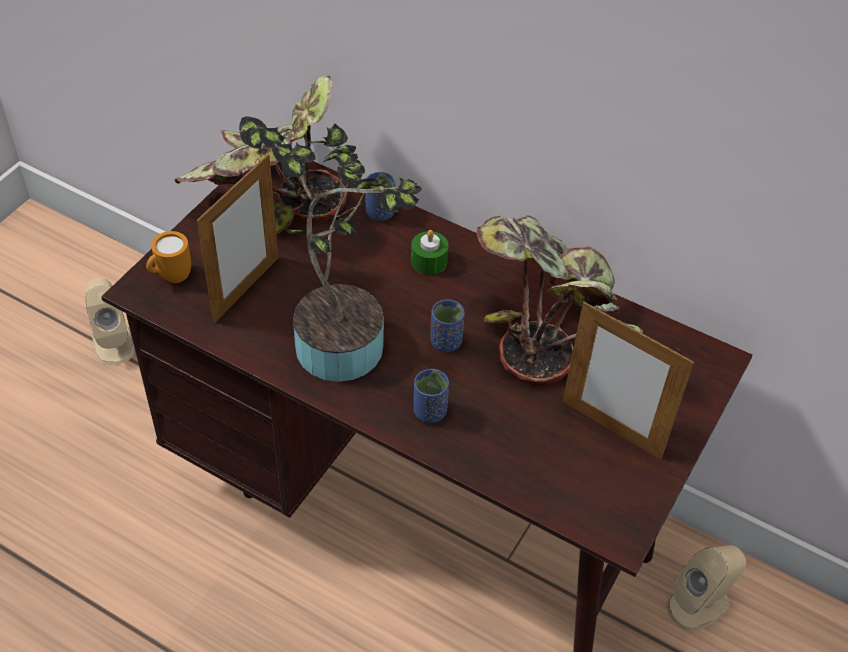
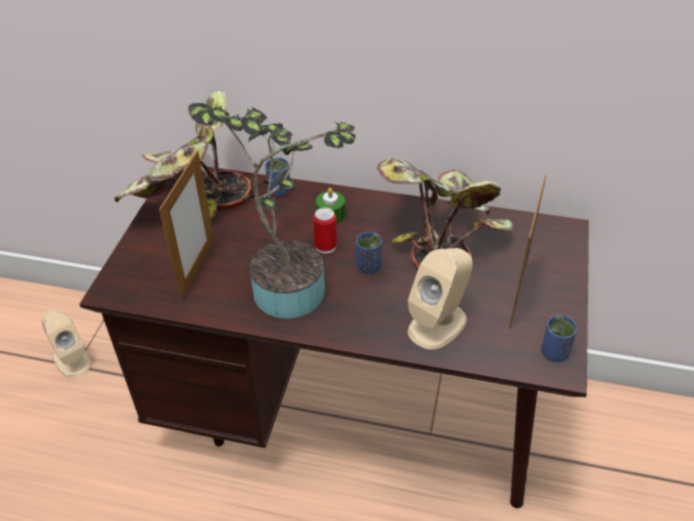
camera: 15 degrees left, 5 degrees down
(170, 277) = (132, 275): orange mug -> none
(405, 300) = (325, 246): none -> can
(429, 411) = (379, 319): blue cup -> blue cup (554, 352)
(611, 429) = (518, 296): picture frame -> picture frame turned 90 degrees clockwise
(698, 604) = (575, 424): beige speaker -> beige speaker (438, 324)

